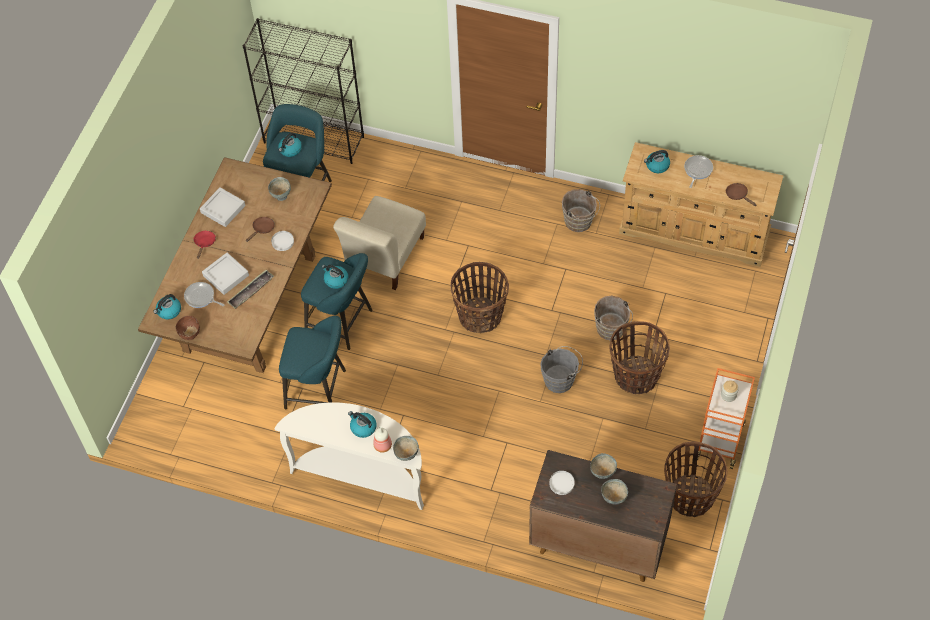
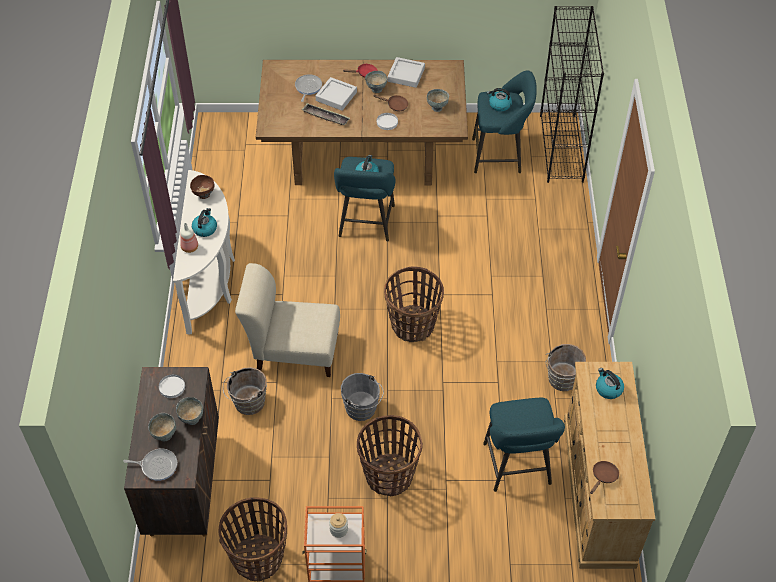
camera: 70 degrees right, 5 degrees down
(169, 311) = (287, 72): kettle -> none
(190, 335) = (267, 92): brown bowl -> brown bowl (204, 195)
(319, 390) = (290, 227): turquoise stool -> turquoise stool (518, 468)
(384, 258) = (449, 234): beige chair -> beige chair (293, 350)
(406, 455) = (184, 267): grey bowl -> grey bowl (376, 89)
(611, 330) = (437, 440): brown bucket -> brown bucket (247, 404)
(697, 170) = (620, 429): frying pan -> frying pan (157, 465)

